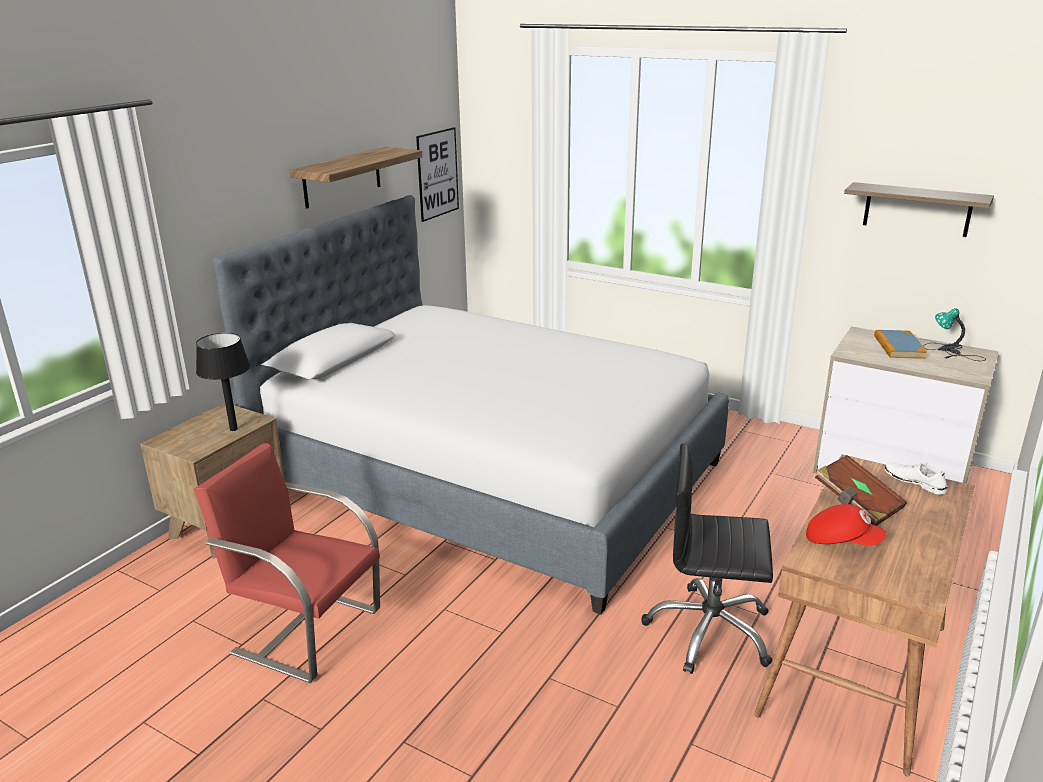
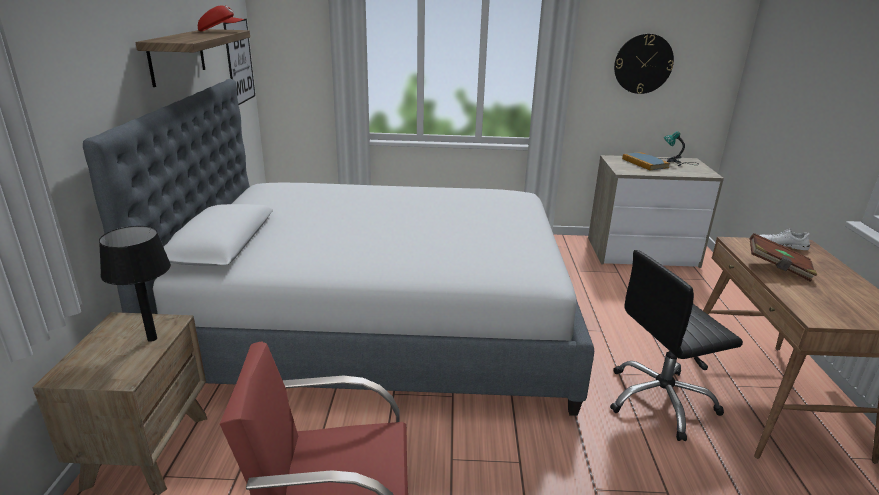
camera: 30 degrees left, 0 degrees up
(842, 541) = (811, 297): red cap -> red cap (221, 31)
(917, 209) = (643, 64): shelf -> wall clock

